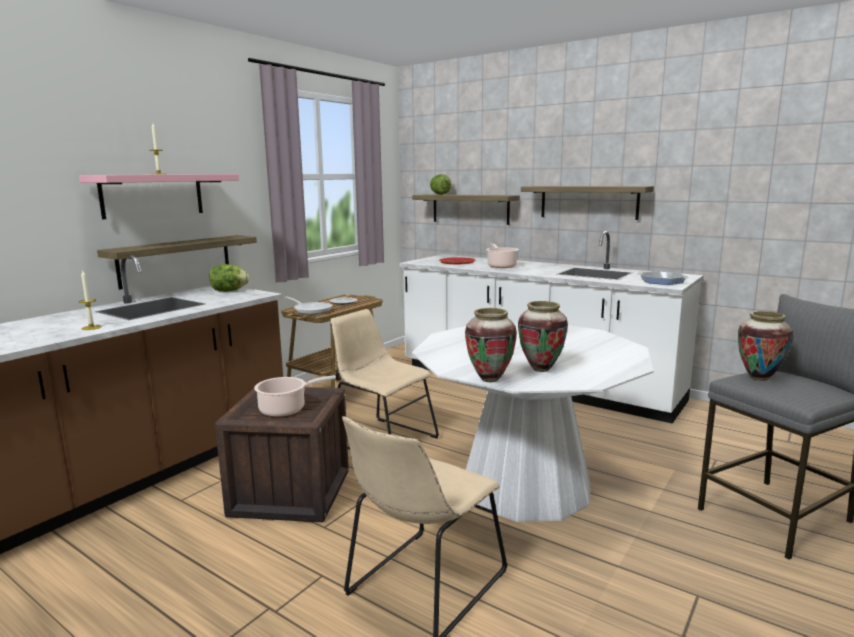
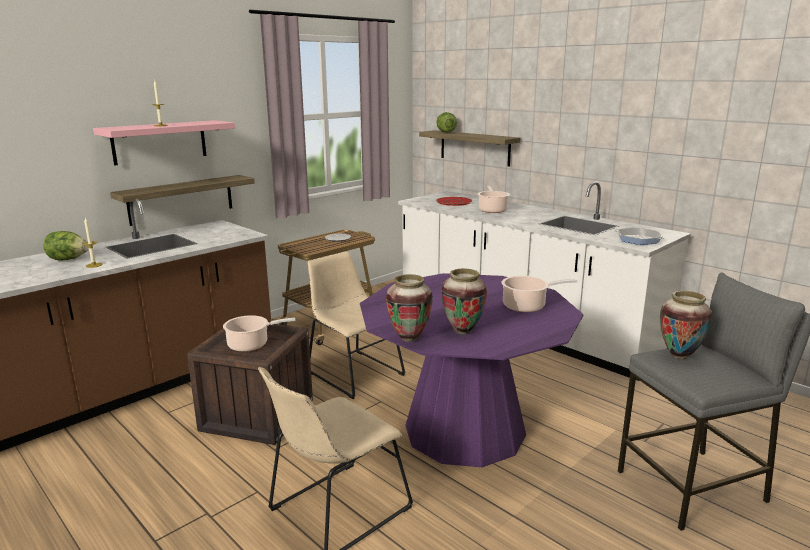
camera: 10 degrees right, 5 degrees up
(229, 291) = (224, 229): lettuce -> lettuce (68, 259)
(311, 310) = (303, 246): frying pan -> none
(525, 485) = (464, 430): white dining table -> purple dining table
(587, 344) = (527, 306): none -> cooking pot
(588, 202) = (584, 149): shelf -> none

